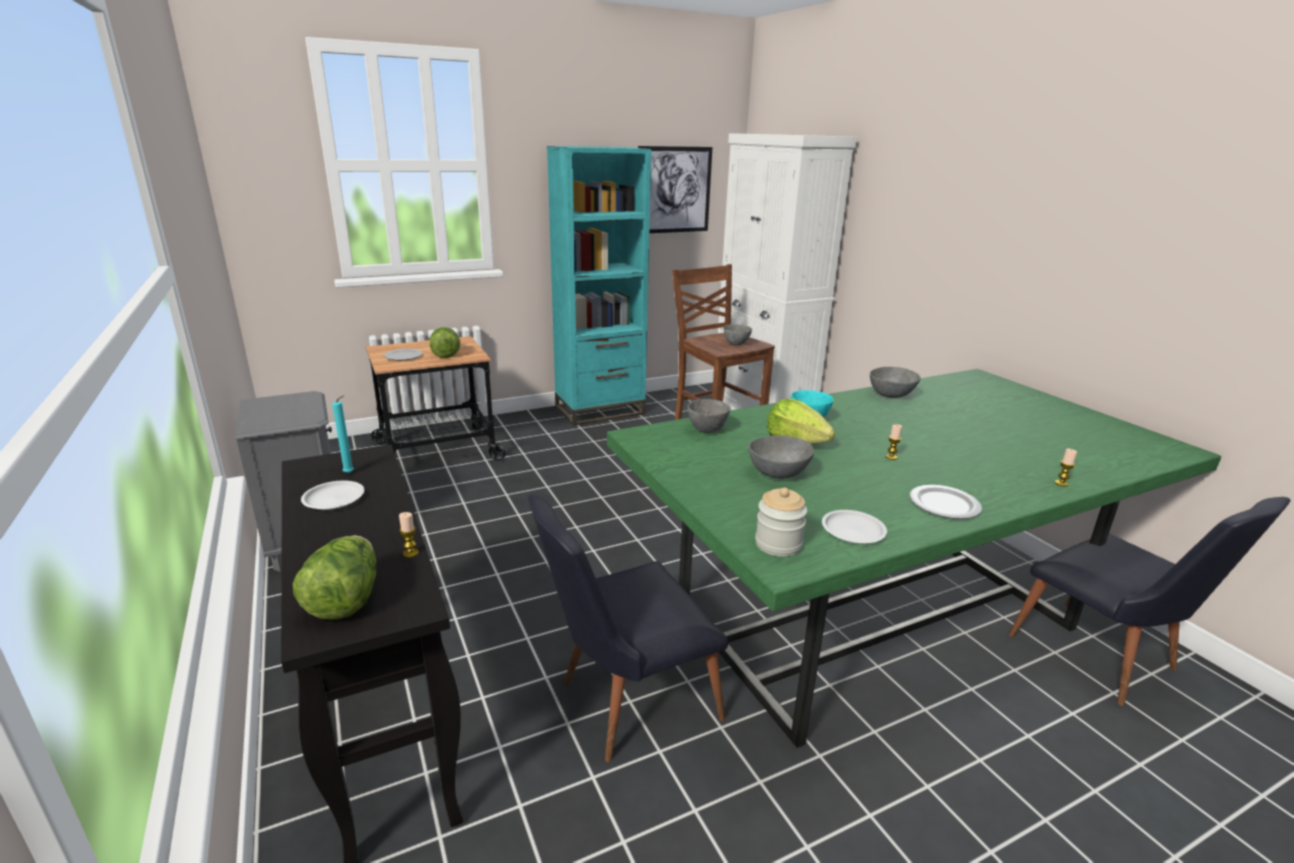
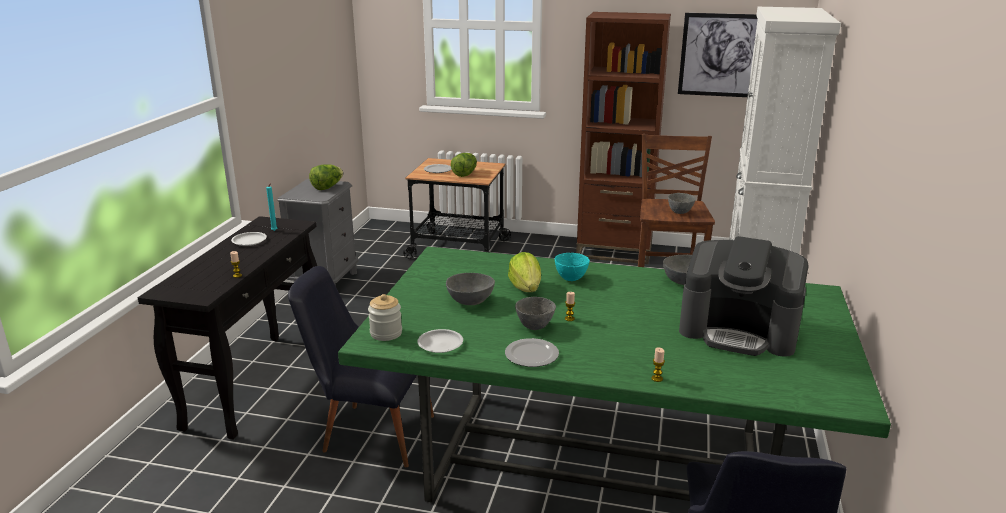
camera: 40 degrees right, 0 degrees up
(345, 600) = (187, 284): lettuce -> lettuce (327, 187)
(600, 410) = (614, 251): turquoise bookcase -> brown bookcase
(706, 430) = (485, 263): grey bowl -> grey bowl (534, 326)
(1009, 422) = (739, 331): none -> coffee machine

